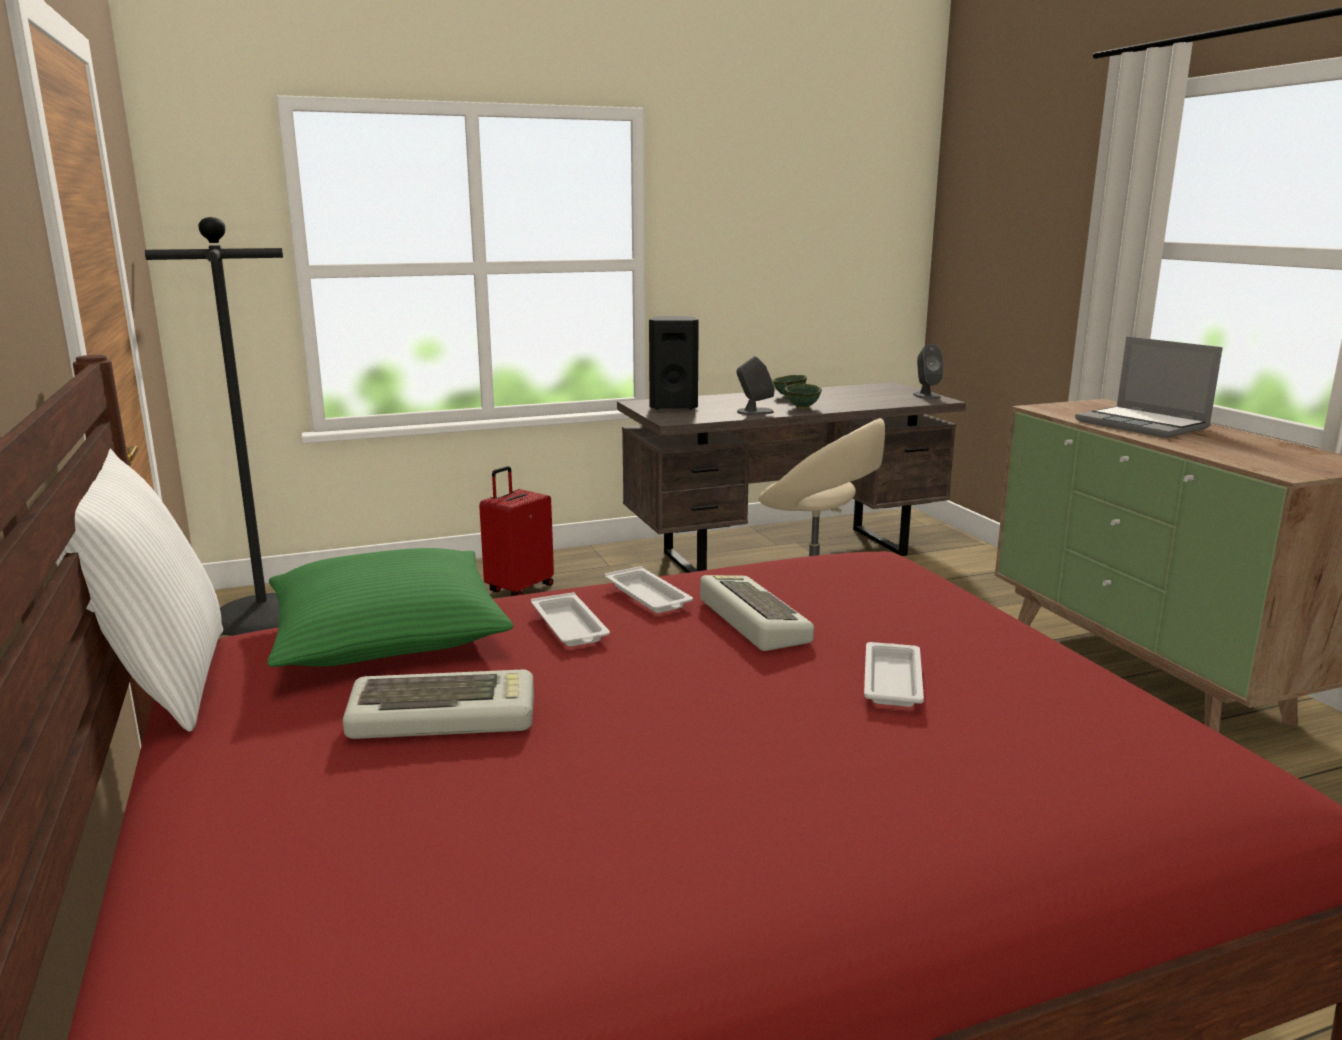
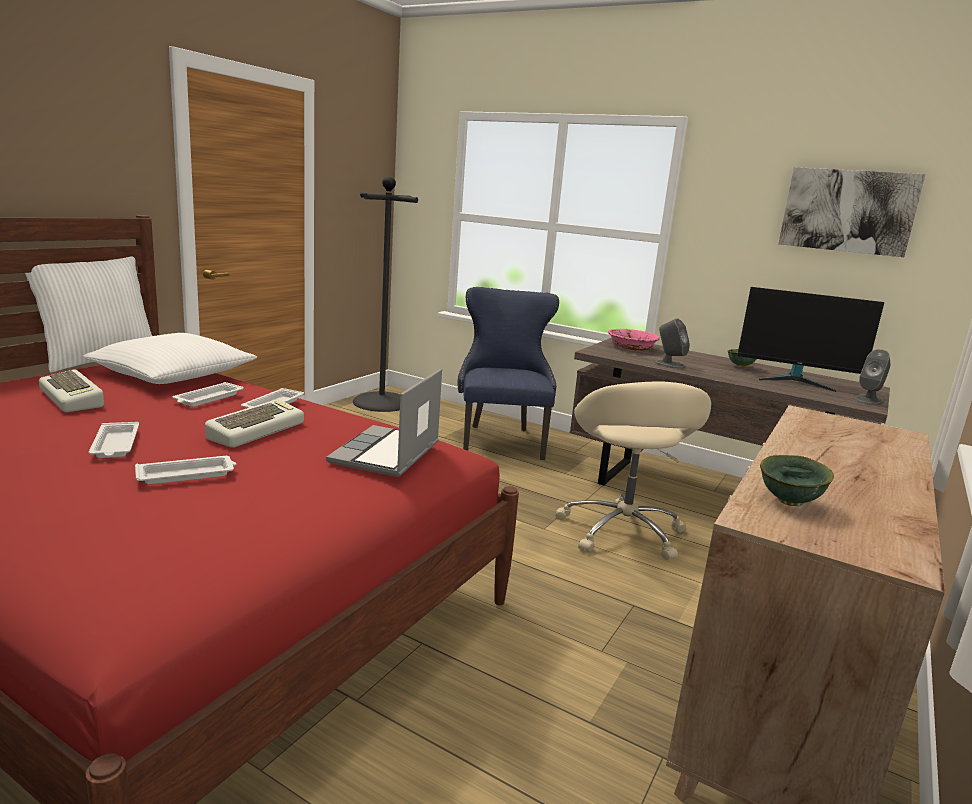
camera: 50 degrees right, 0 degrees up
(387, 634) = (172, 374): green pillow -> white pillow
(519, 588) = (501, 440): red suitcase -> blue chair
(673, 406) = (632, 347): black speaker -> pink bowl
(736, 709) = (115, 445): none -> white tray
(803, 408) = (716, 373): green bowl -> green bowl (790, 502)
(820, 210) = (848, 211): none -> picture
(851, 395) = (796, 380): none -> monitor
(1143, 425) = (836, 452): laptop -> laptop (386, 454)

